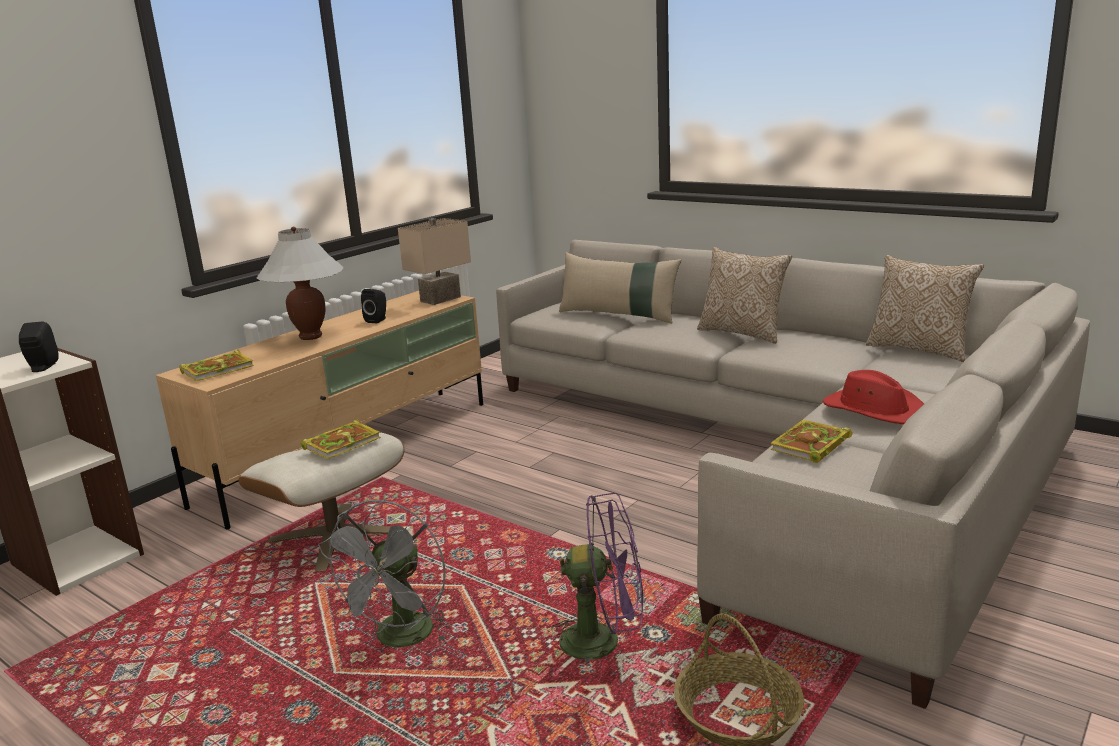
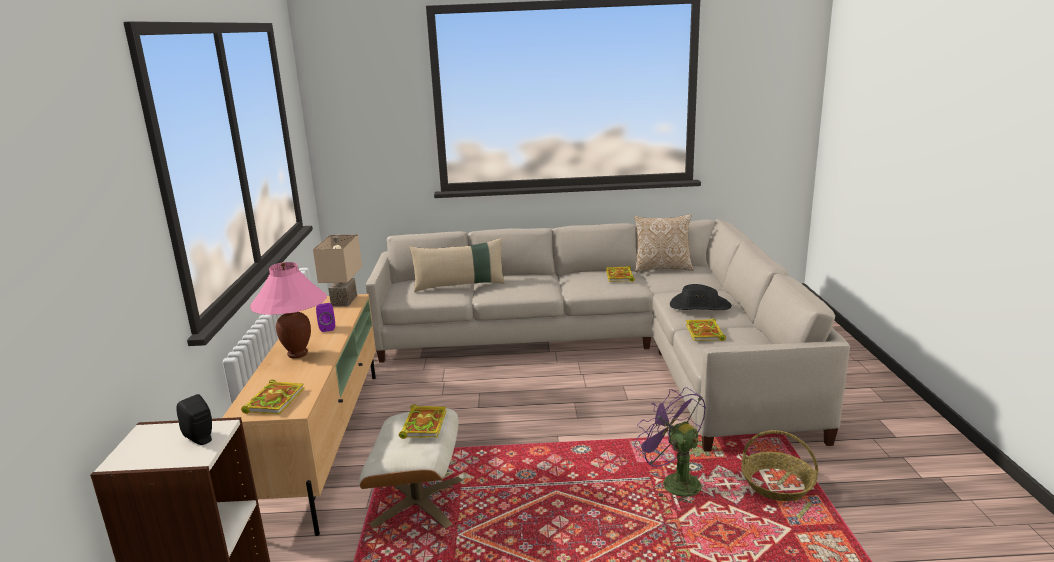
camera: 40 degrees left, 0 degrees up
(310, 336) = (297, 354): white table lamp -> pink table lamp
(377, 320) = (327, 328): black speaker -> purple speaker
(400, 640) = (570, 537): grey fan -> none
(603, 640) = (673, 482): purple fan -> purple fan turned 90 degrees counterclockwise
(743, 333) = (557, 279): pillow -> none
(831, 346) = (620, 276): none -> book
(874, 410) = (699, 306): red hat -> black hat

